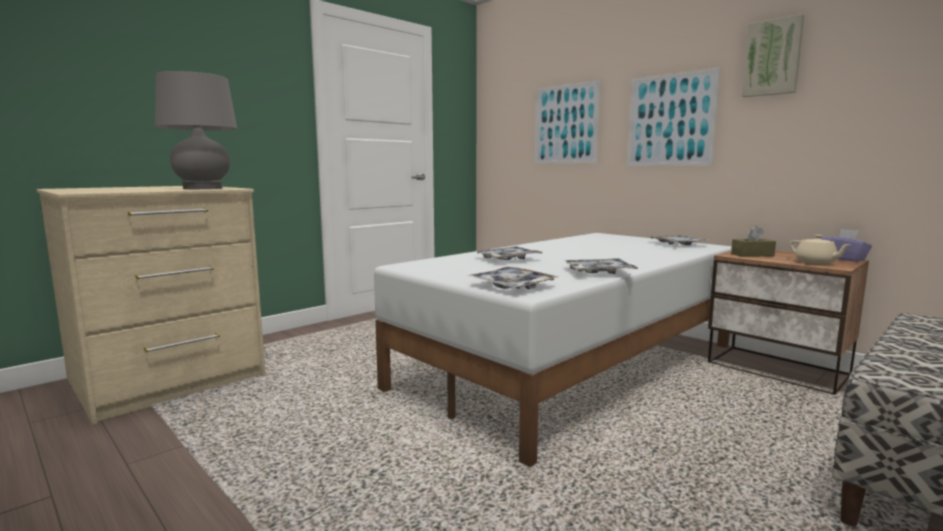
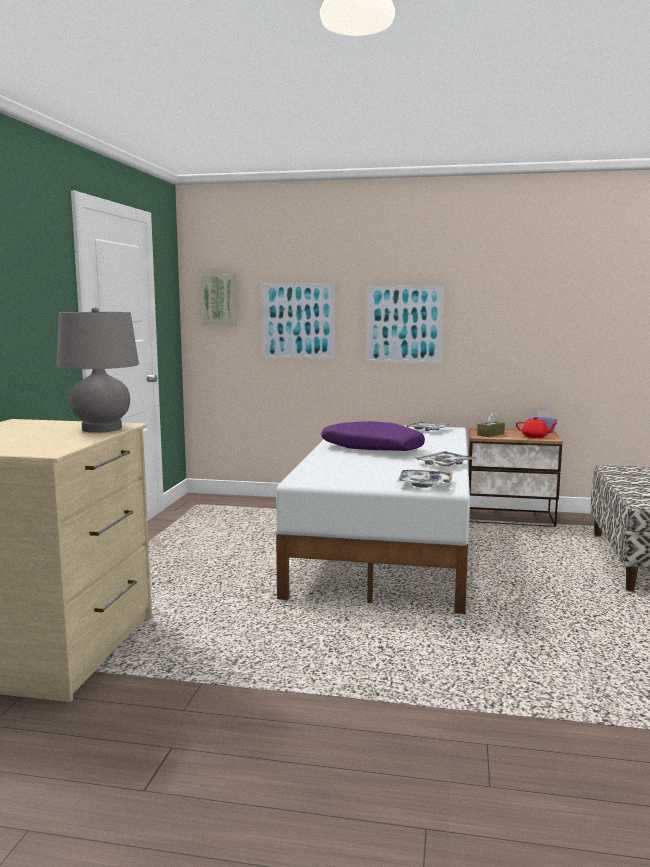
camera: 35 degrees left, 0 degrees up
(508, 259) = (355, 462): tray -> none
(561, 252) = (371, 449): none -> purple pillow
(772, 58) = (483, 283): picture -> picture (220, 300)
(816, 262) = (535, 436): beige teapot -> red teapot

